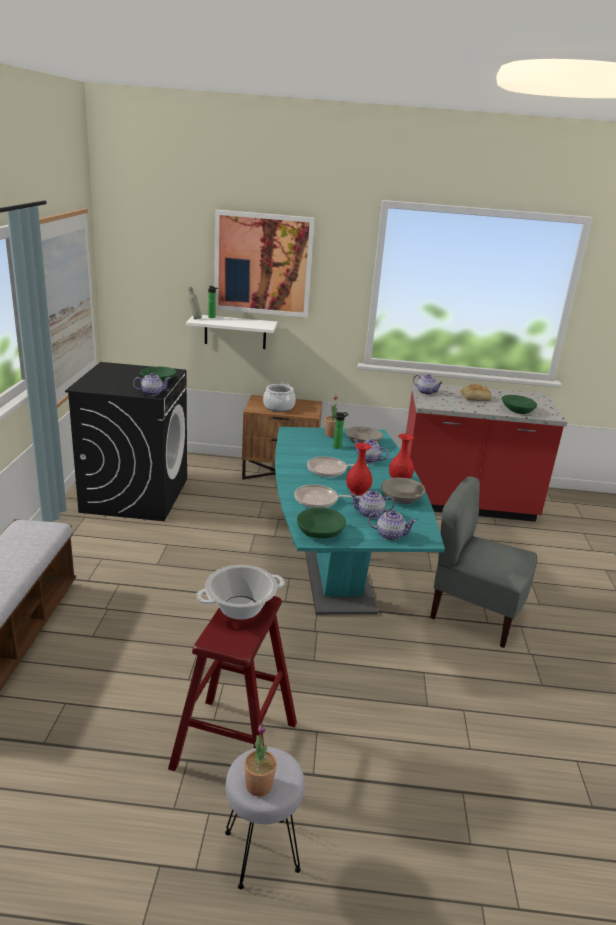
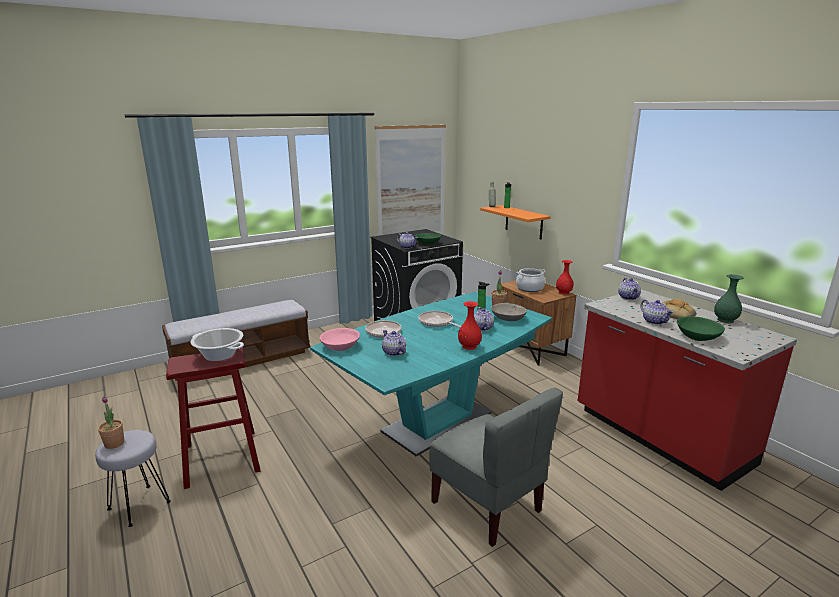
camera: 55 degrees right, 5 degrees down
(235, 332) = (524, 222): white shelf -> orange shelf
(263, 264) = (543, 165): picture -> none
(320, 532) = (340, 346): green bowl -> pink bowl
(358, 492) = (421, 339): red vase -> red vase (564, 292)
(389, 535) = (372, 367): teapot -> teapot (654, 321)
(401, 498) = (439, 355): grey bowl -> none
(475, 613) = (487, 506): grey chair -> grey chair turned 150 degrees clockwise
(501, 392) = (725, 320): none -> green vase

